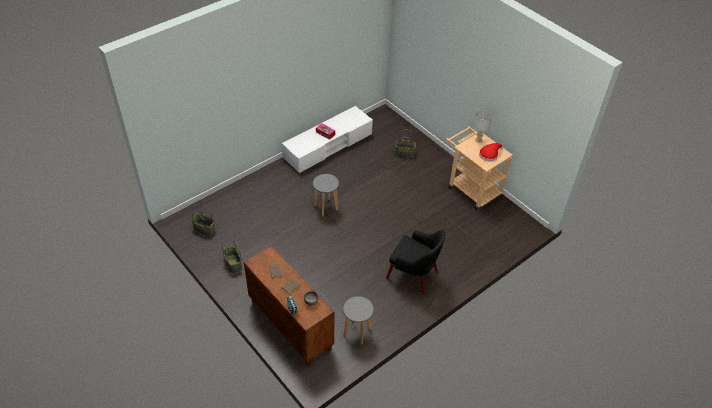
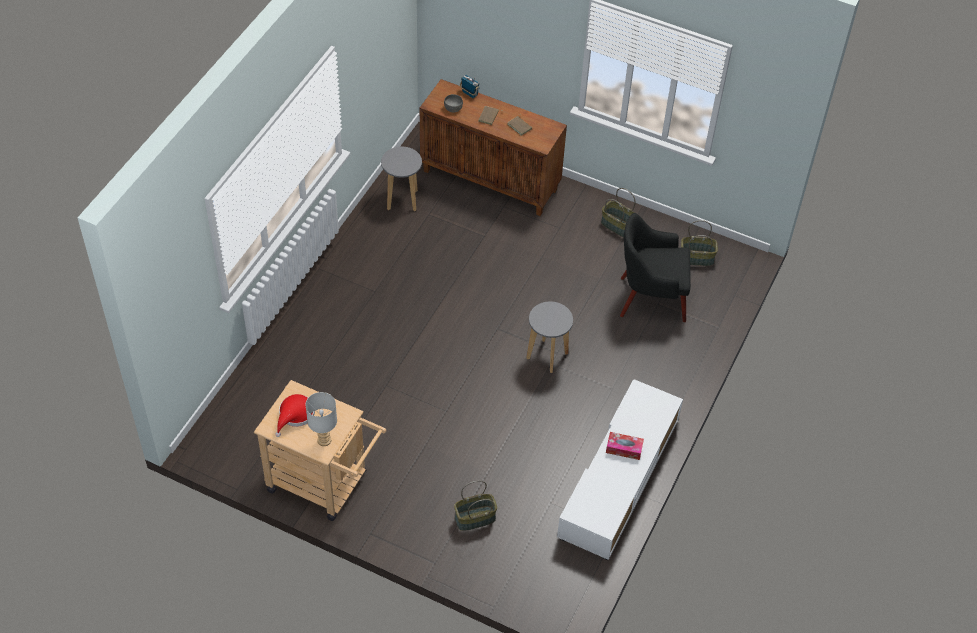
camera: 155 degrees right, 5 degrees up
(413, 275) = (360, 296): black armchair -> black armchair (650, 298)

